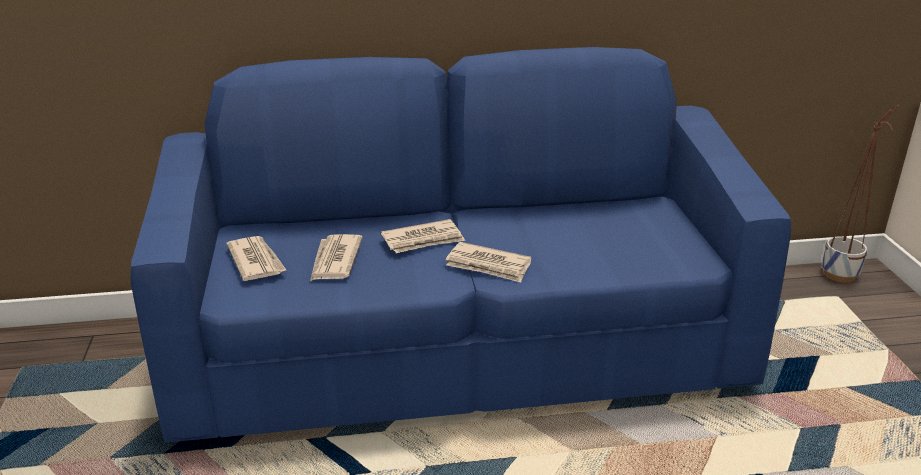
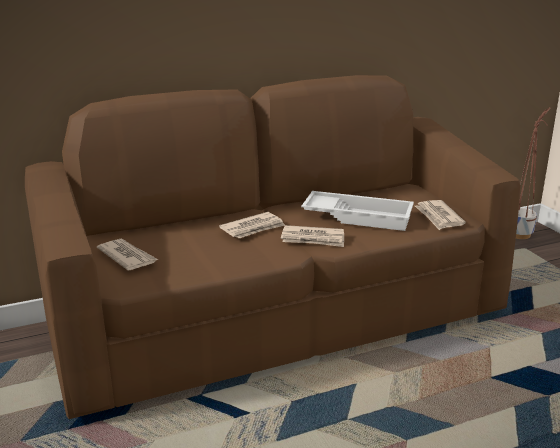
camera: 15 degrees left, 5 degrees down
(335, 260) = (191, 249): newspaper -> newspaper (438, 217)
(461, 354) = (280, 321): blue sofa -> brown sofa
(566, 239) = (358, 216): none -> white tray

